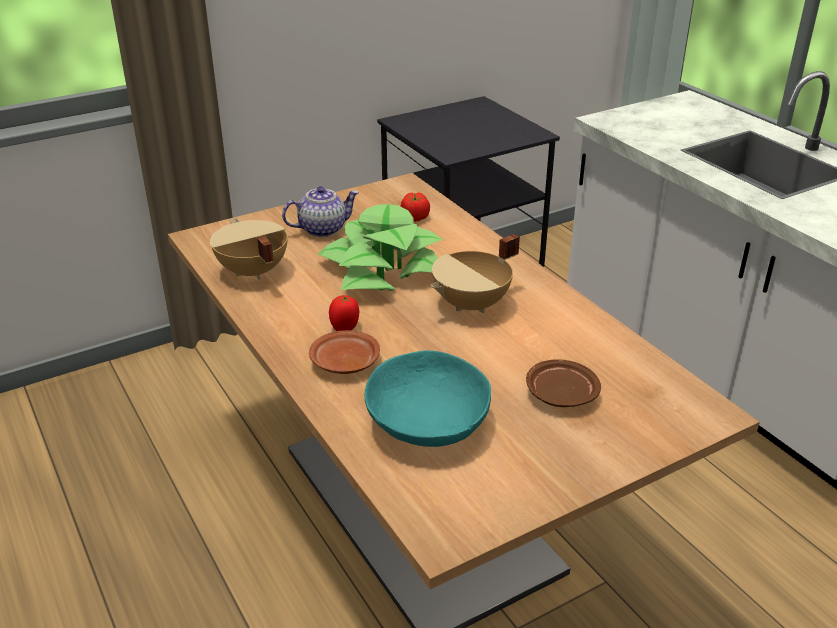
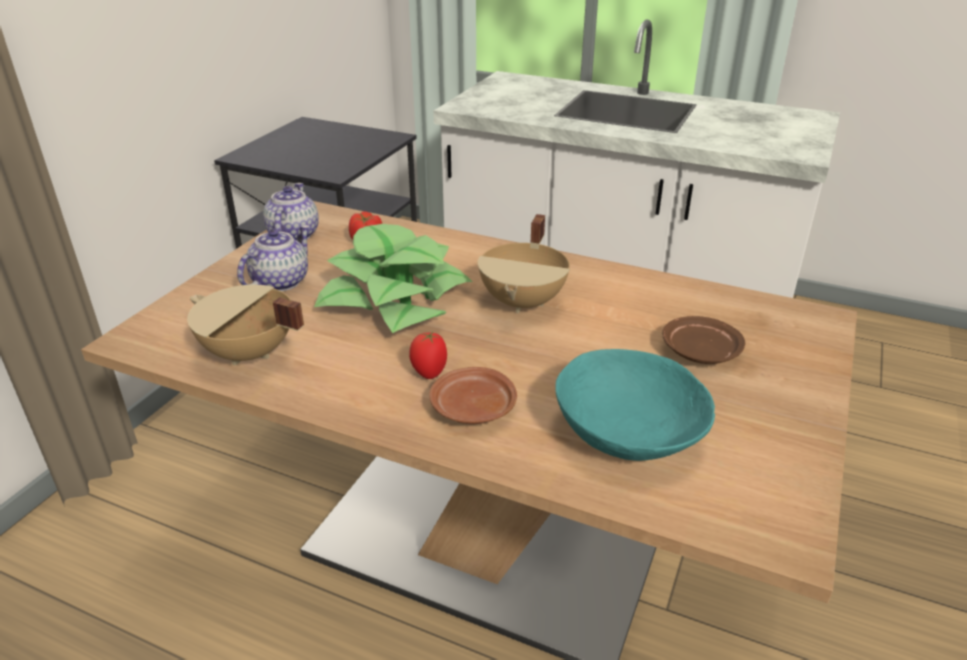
camera: 35 degrees left, 0 degrees up
(368, 197) = (293, 235): none -> teapot

